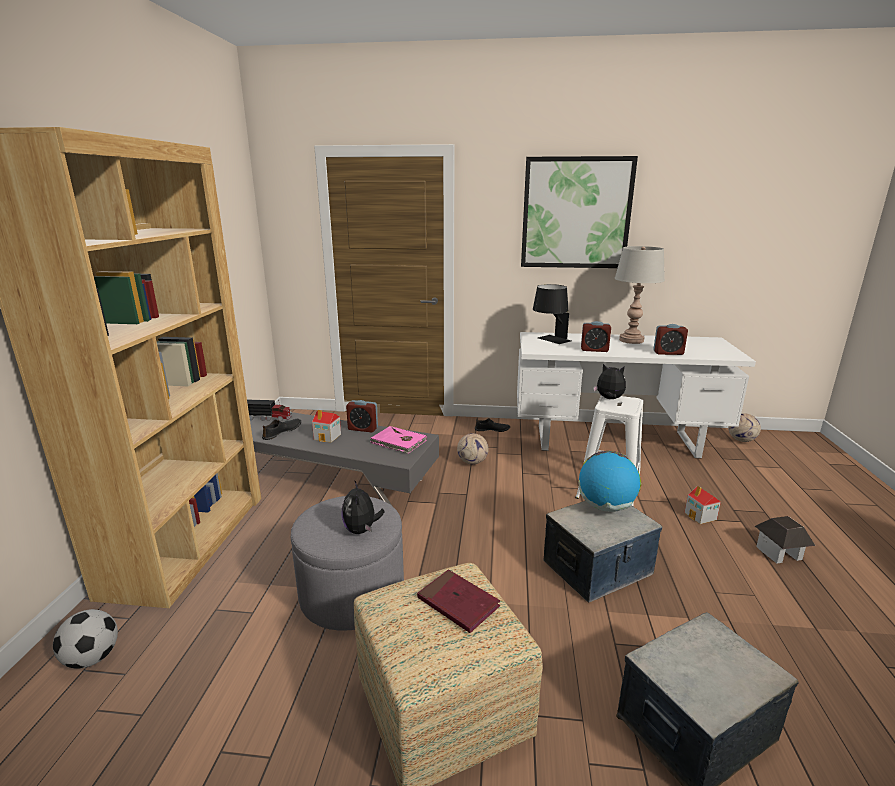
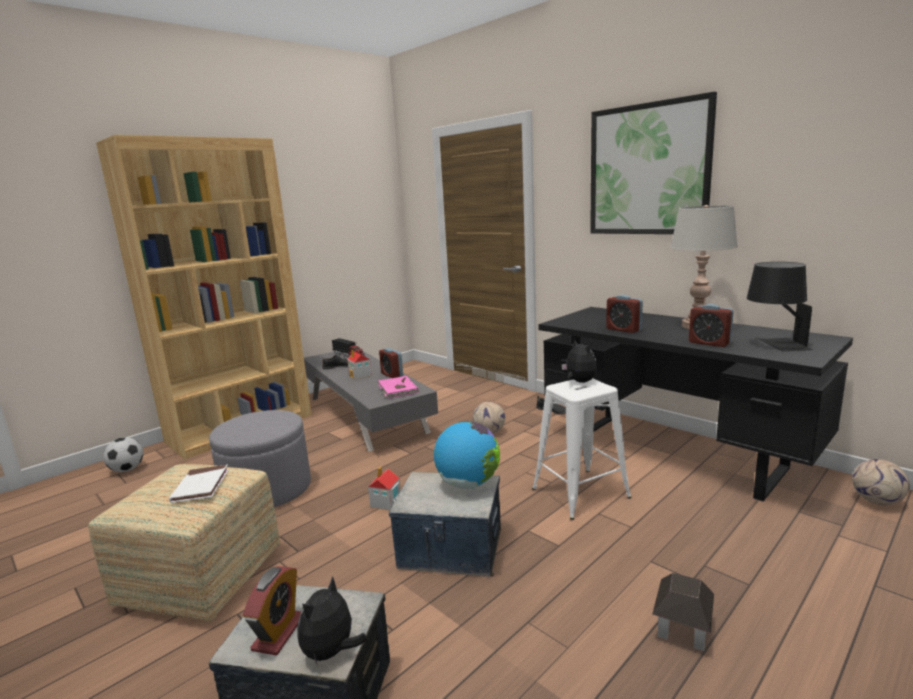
camera: 40 degrees right, 5 degrees down
(362, 530) = (251, 431): plush toy -> plush toy (331, 652)
(458, 603) = (201, 486): red book -> white book
(549, 340) = (599, 316): black table lamp -> black table lamp (774, 345)
(615, 441) = (673, 453): white desk -> black desk
(700, 516) = (645, 554): toy house -> toy house (386, 503)
(710, 682) = (279, 633): none -> alarm clock

